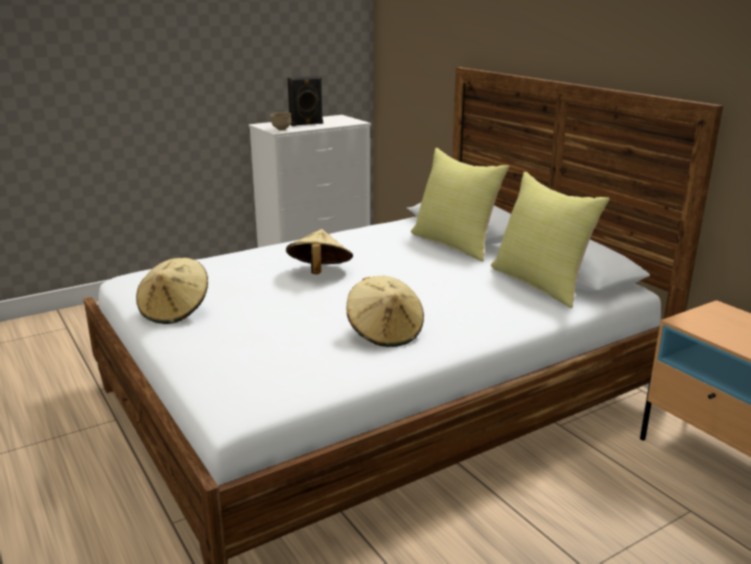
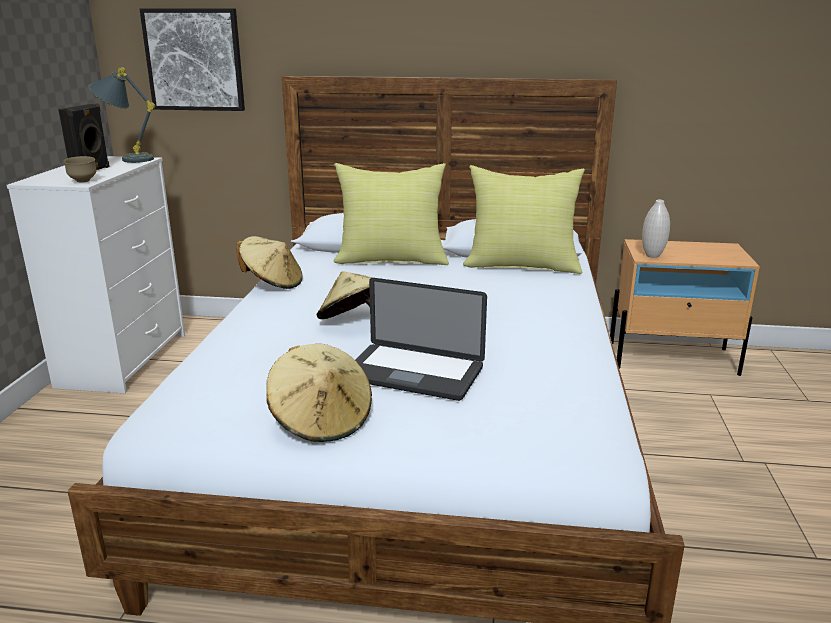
camera: 50 degrees left, 0 degrees up
(270, 313) = (413, 373): none -> laptop
(347, 120) = (127, 159): none -> grey table lamp
(385, 333) = (534, 343): beige hat -> beige hat (272, 283)
(417, 48) = (194, 60): none -> picture
(695, 323) = (652, 255): none -> white vase

